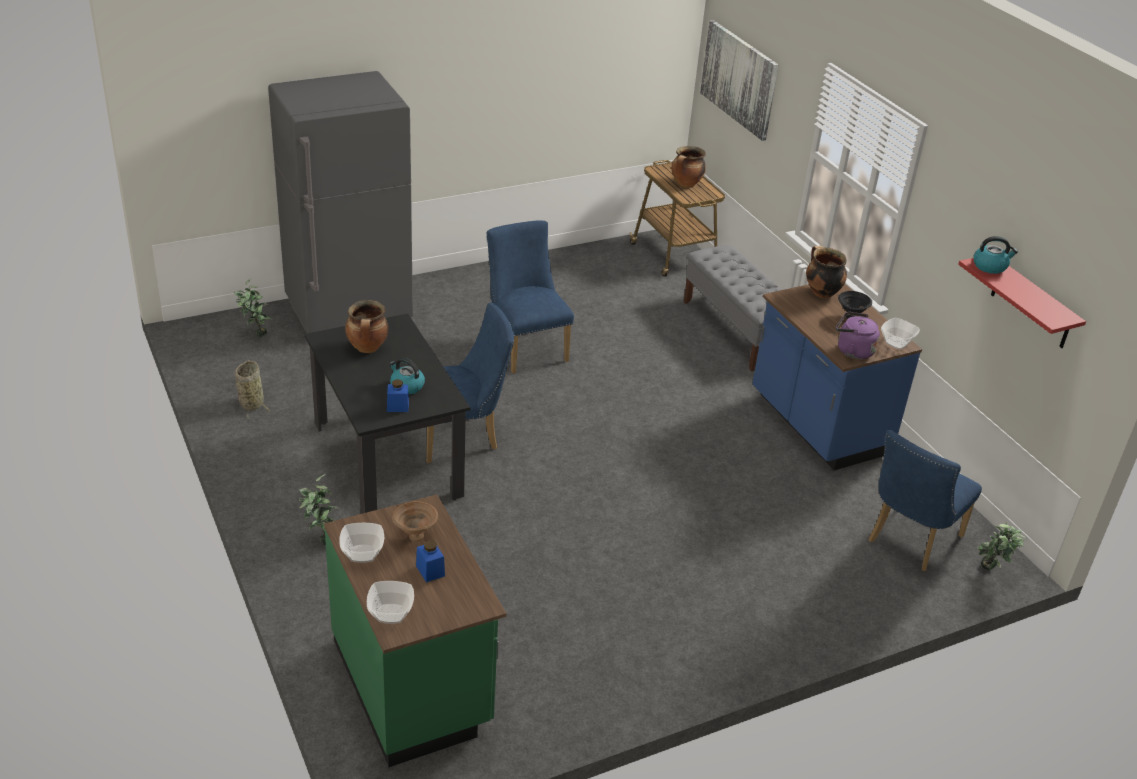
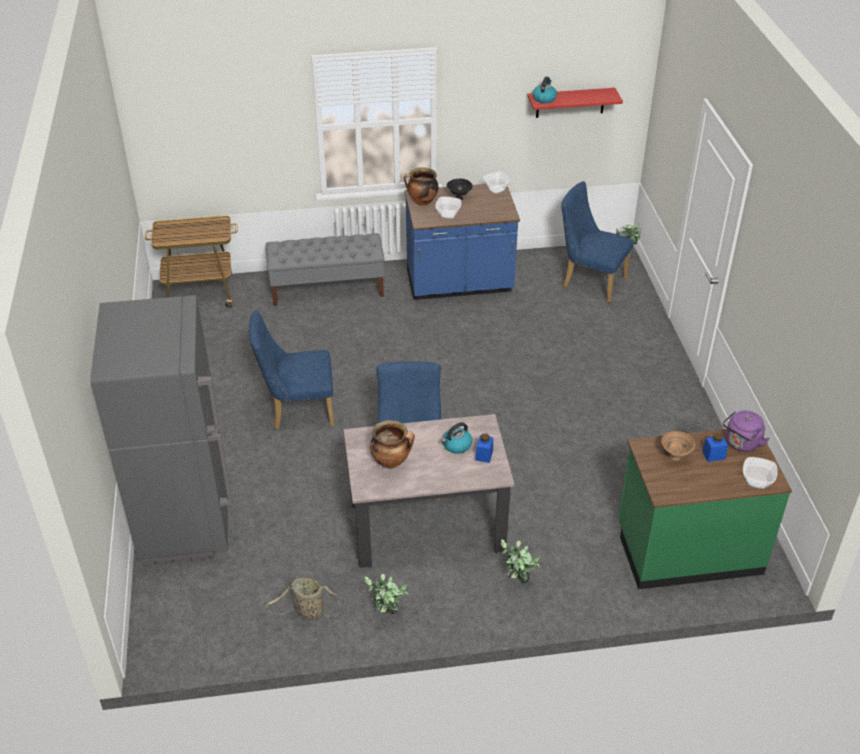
camera: 70 degrees left, 5 degrees up
(255, 333) = (187, 599): potted plant -> potted plant (387, 615)
(363, 553) = (691, 487): bowl -> bowl (448, 214)
(387, 460) = (427, 526): black dining table -> beige dining table
(686, 184) = (197, 230): cooking pot -> none
(739, 79) = (196, 122): picture -> none
(852, 350) = (500, 209): purple kettle -> purple kettle (741, 444)
(909, 541) = (589, 281): blue chair -> blue chair turned 150 degrees clockwise

